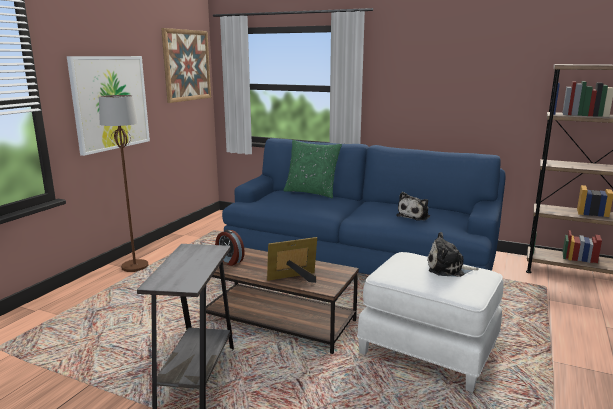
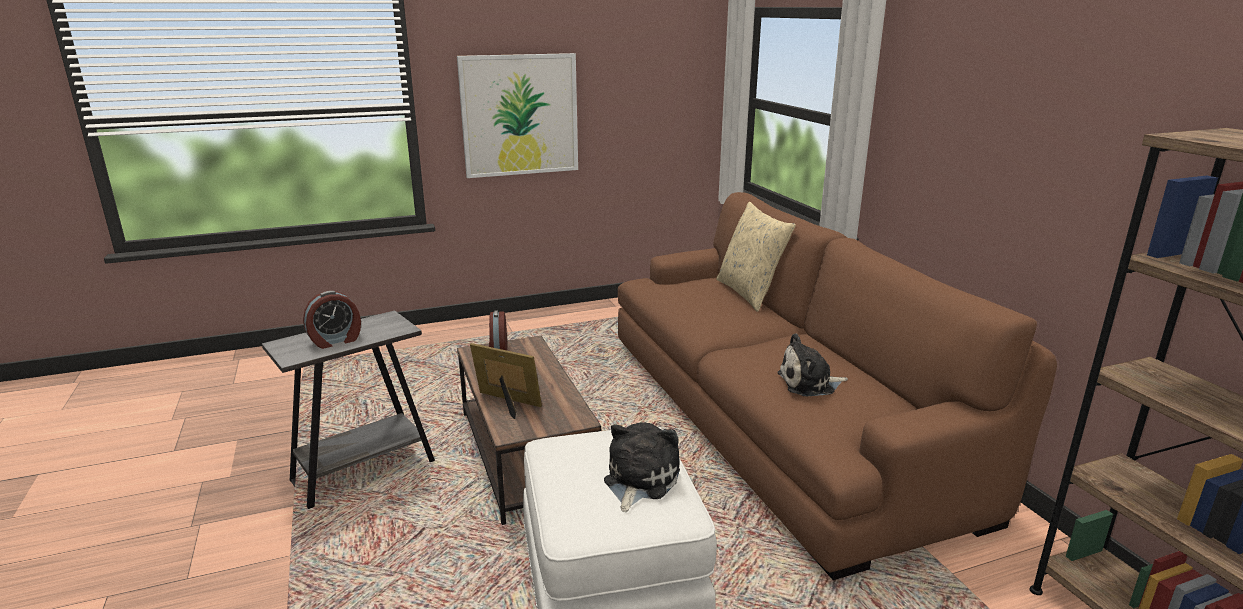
camera: 45 degrees right, 5 degrees up
(134, 266) = (511, 326): brown floor lamp -> none
(187, 65) = (668, 65): picture -> none
(191, 268) = (335, 341): none -> alarm clock
(311, 192) = (750, 293): green pillow -> beige pillow
(357, 255) = (774, 418): blue sofa -> brown sofa
(448, 269) = (639, 480): plush toy -> plush toy turned 60 degrees clockwise

